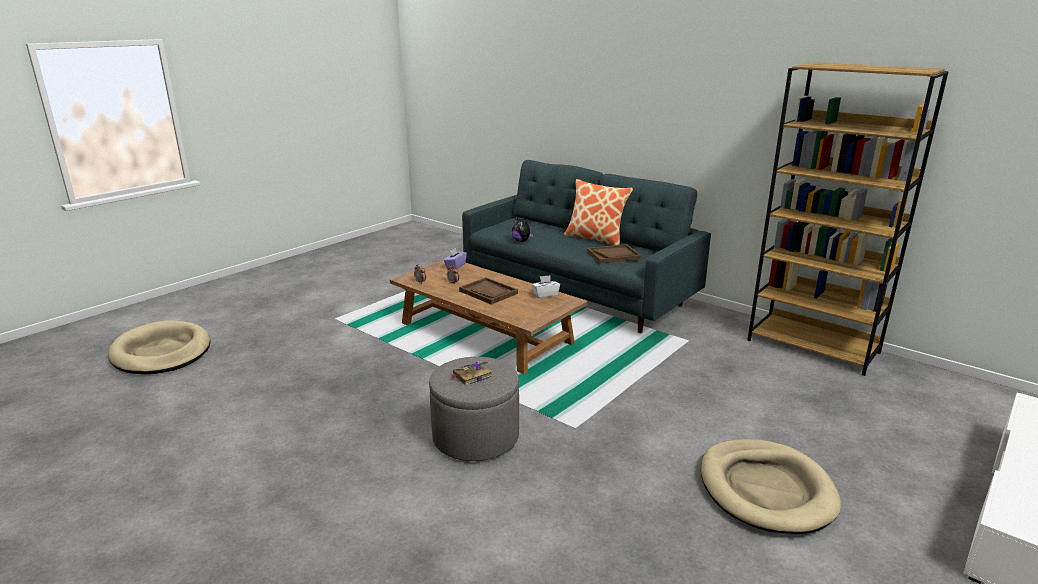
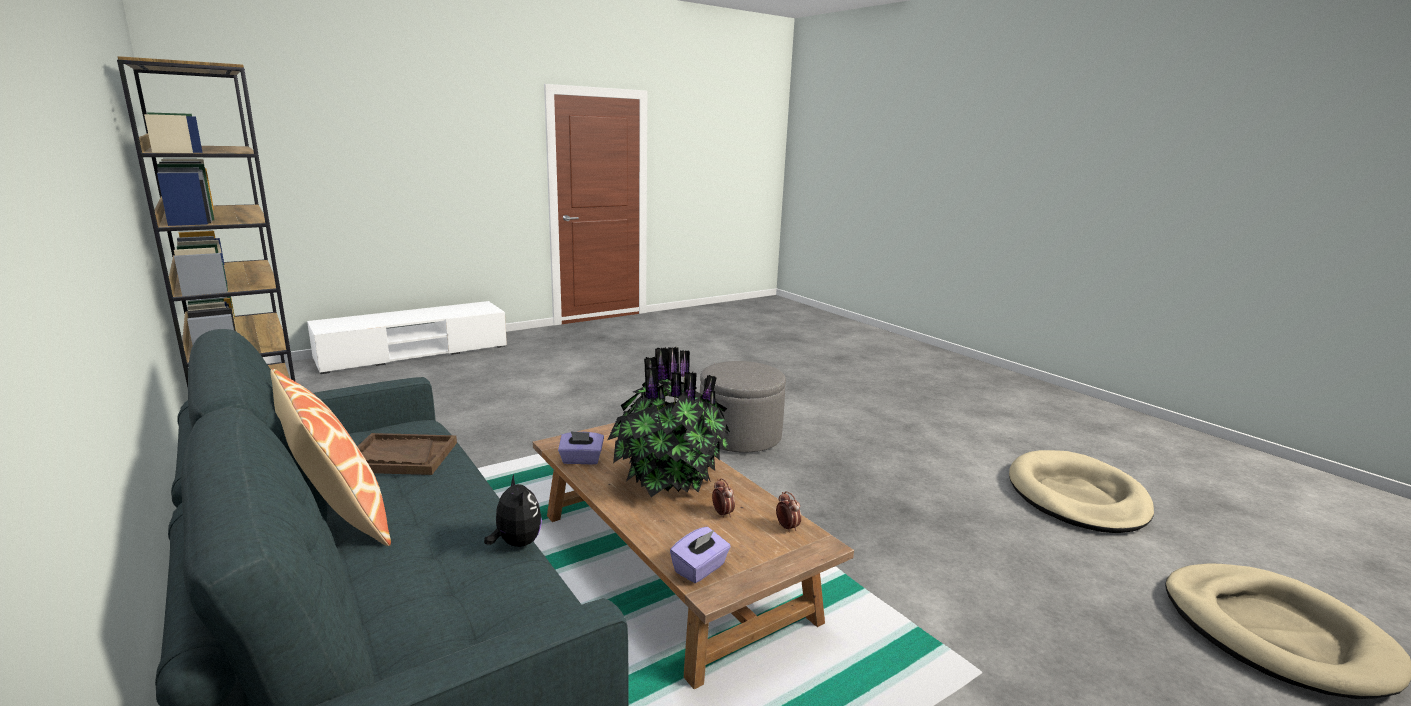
camera: 165 degrees left, 5 degrees down
(472, 376) = (745, 370): book -> none
(488, 292) = (668, 480): brown tray -> potted plant
(545, 295) = (581, 460): white tissue box -> purple tissue box
(765, 489) = (546, 380): beige dog bed -> beige dog bed (1076, 497)

